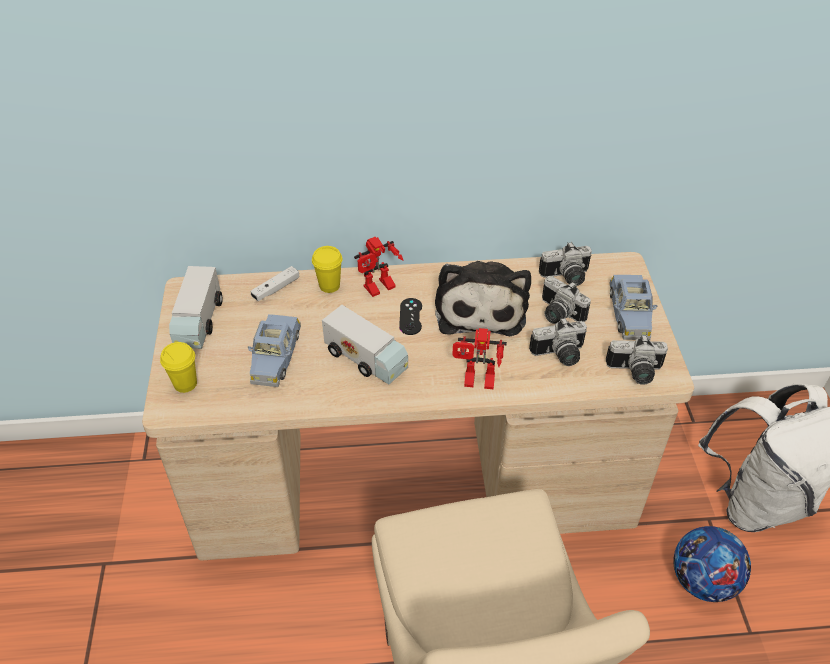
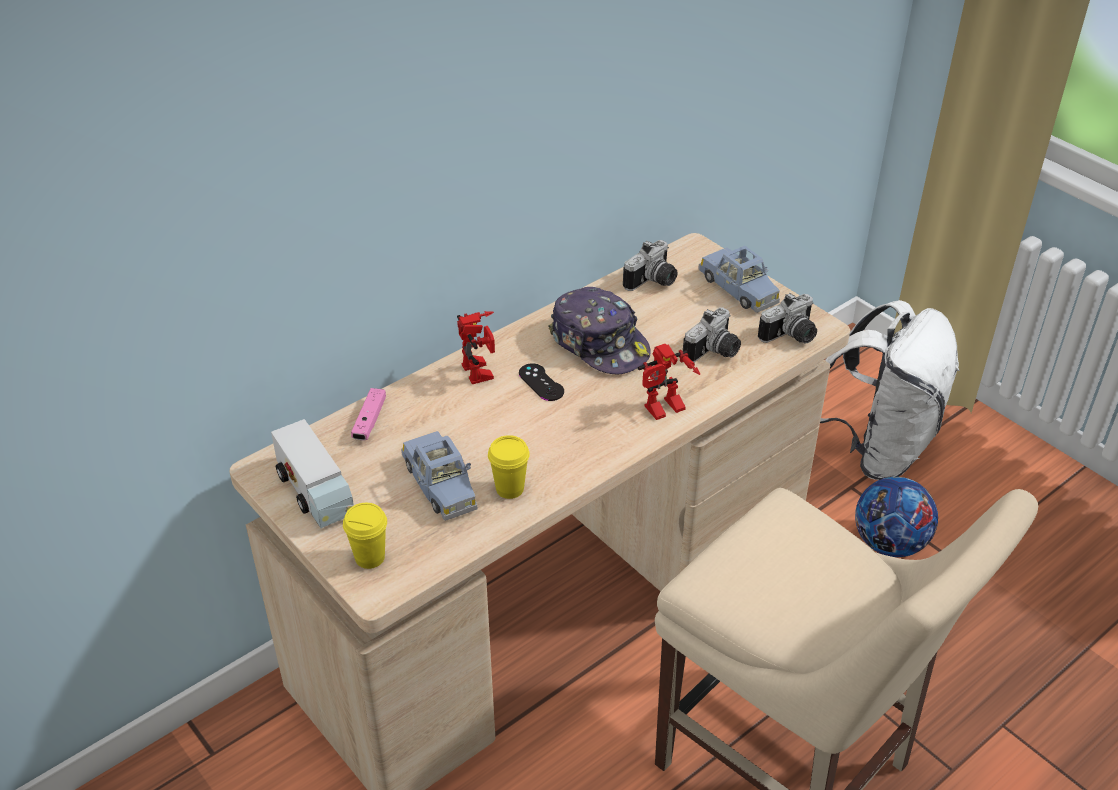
camera: 35 degrees left, 5 degrees down
(276, 289) = (369, 421): white game controller -> pink game controller
(329, 286) = (426, 392): yellow cup -> yellow cup (509, 489)
(366, 359) = (537, 441): toy truck -> none
(379, 289) = (483, 372): toy robot -> toy robot turned 45 degrees counterclockwise
(480, 307) = (600, 343): plush toy -> cap
(557, 314) = (677, 317): camera -> none

